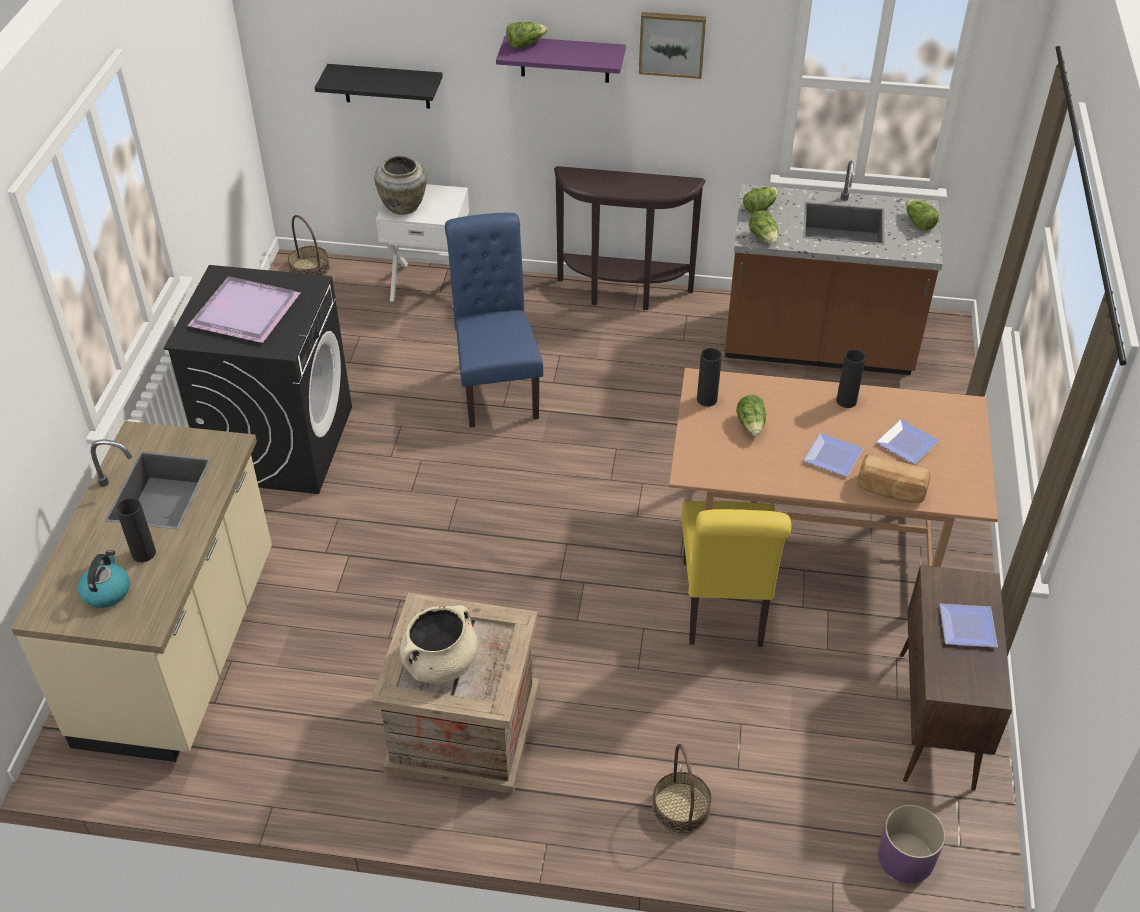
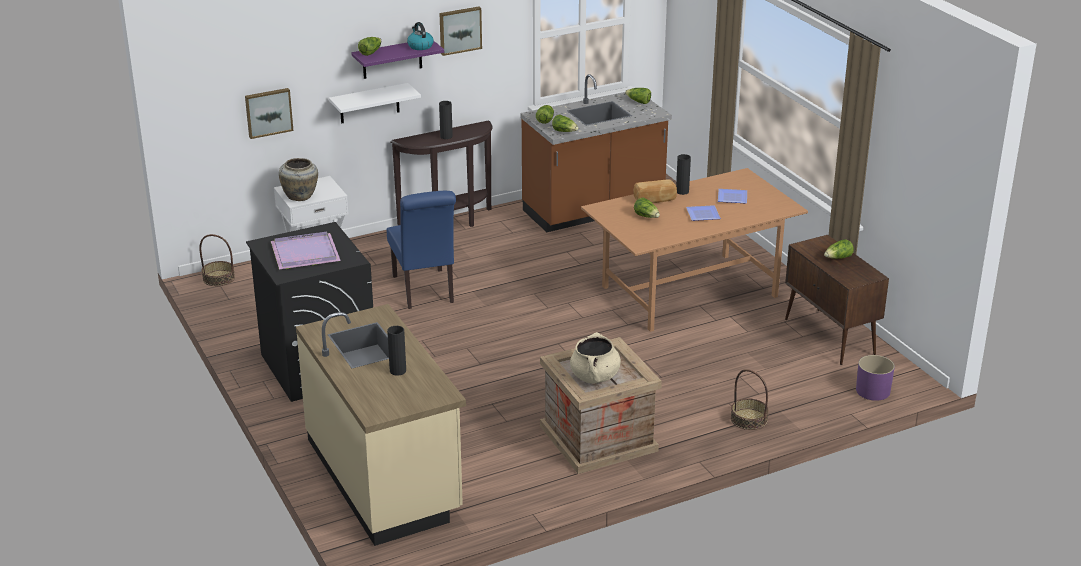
camera: 35 degrees left, 15 degrees down
(106, 591) = (399, 392): kettle -> kettle (420, 46)
(386, 86) = (268, 112): black shelf -> picture
(496, 386) = (425, 291): blue chair -> blue chair turned 150 degrees counterclockwise
(528, 111) = (369, 103): none -> white shelf
(707, 399) = (610, 214): black vase -> black vase (446, 136)
(724, 609) = (677, 336): yellow chair -> none
(890, 490) = (746, 217): bread -> bread (655, 200)
(969, 629) = (838, 258): plate -> lettuce

